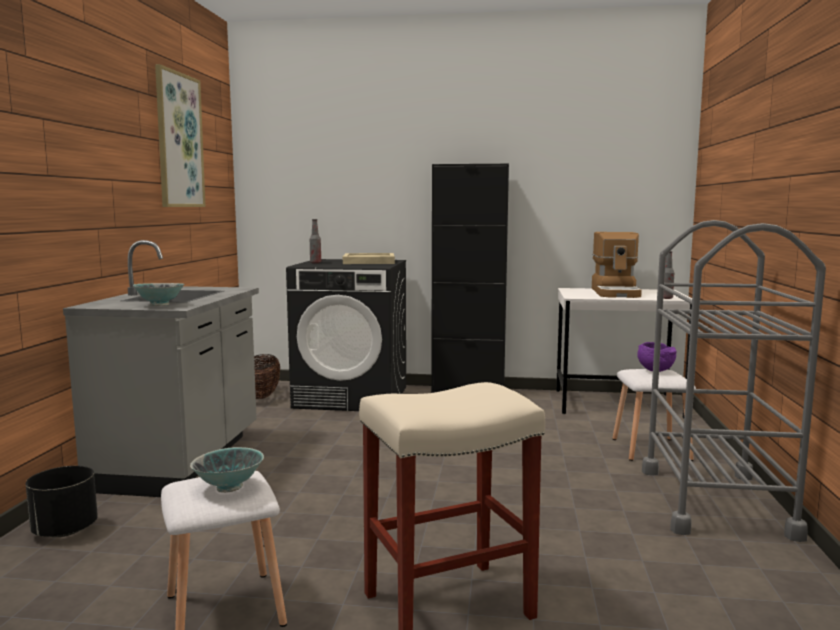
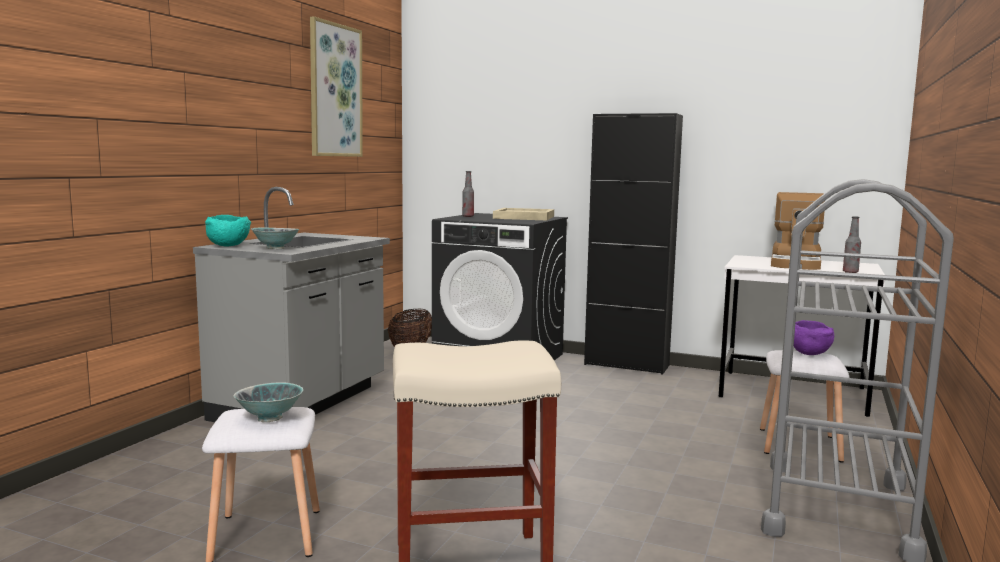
camera: 15 degrees right, 0 degrees up
(65, 530) = (173, 450): black planter -> none
(103, 304) = (229, 246): none -> turquoise bowl

